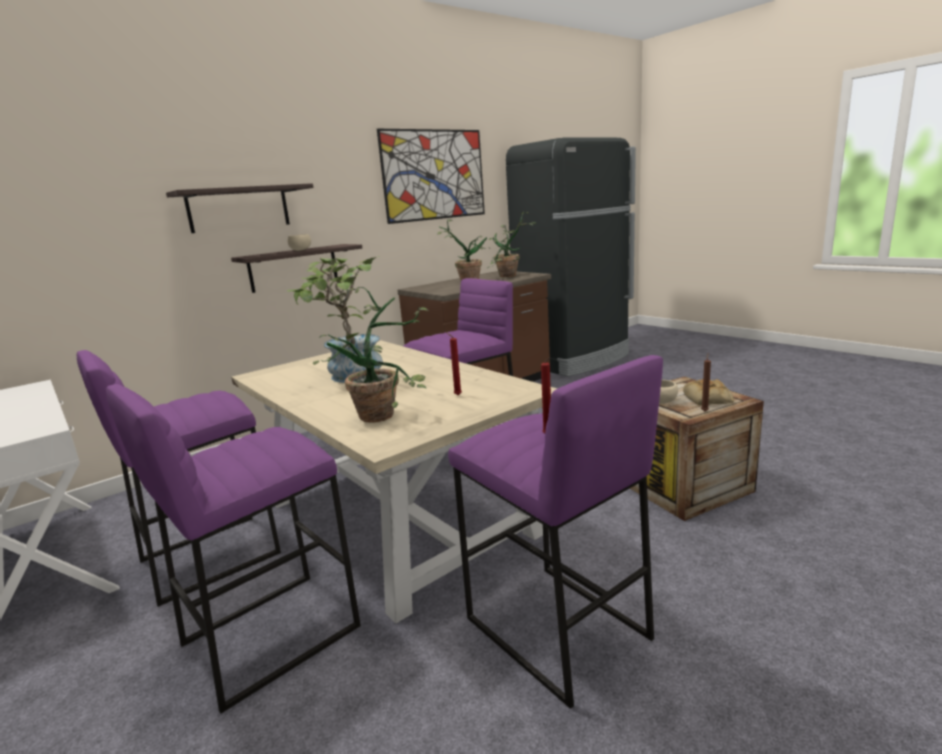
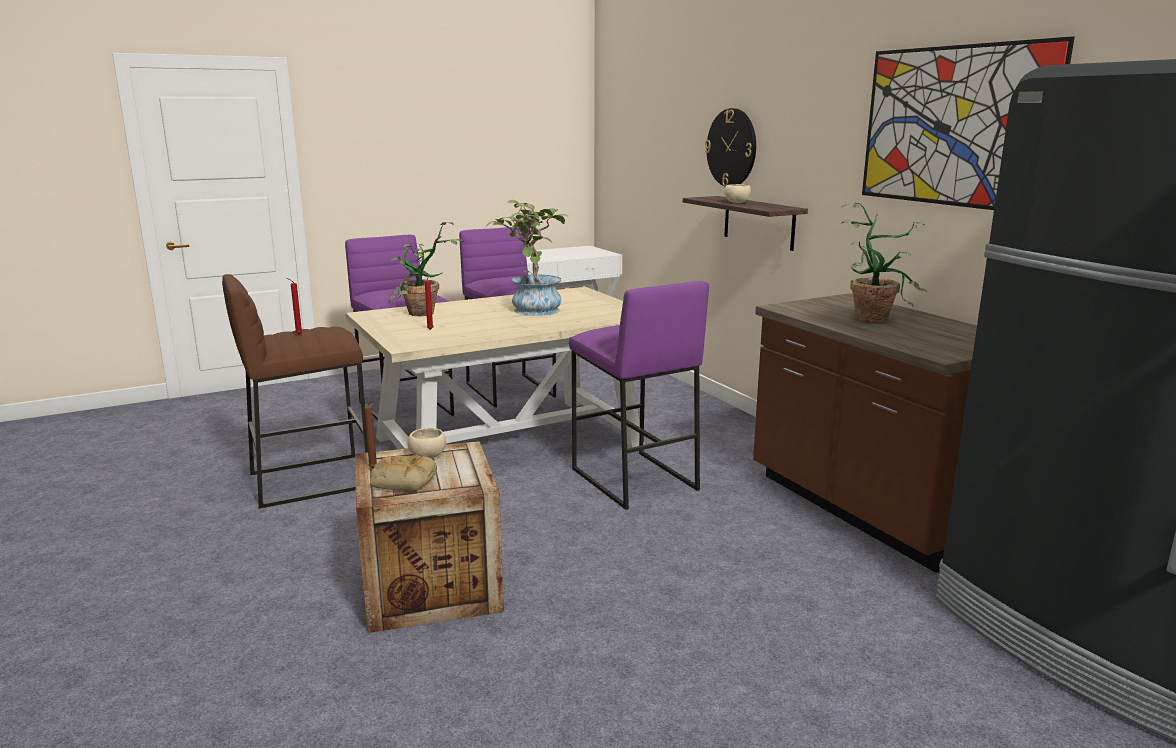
camera: 100 degrees right, 0 degrees up
(239, 209) = (731, 148): shelf -> wall clock
(509, 276) = (929, 340): potted plant -> none
(555, 629) = (310, 480): purple stool -> brown stool

